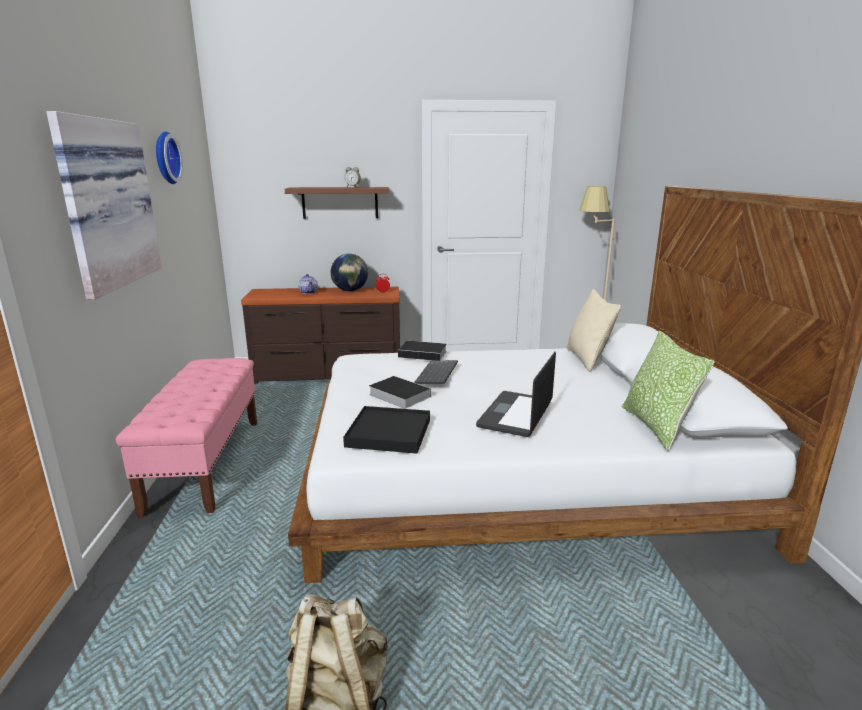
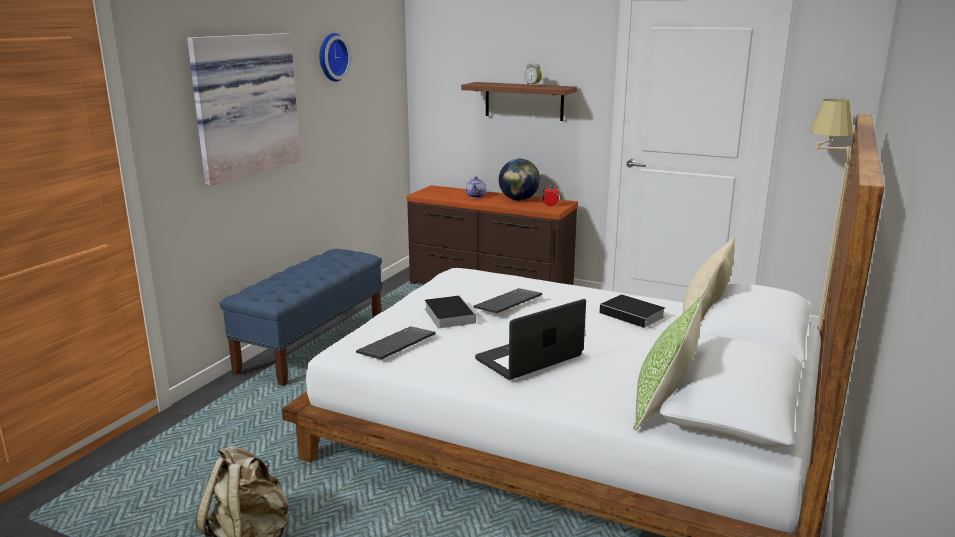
camera: 30 degrees right, 0 degrees up
(206, 463) = (312, 345): pink bench -> blue bench
(389, 433) = (397, 345): black tray -> keyboard
(424, 354) = (525, 281): book -> book (634, 315)

